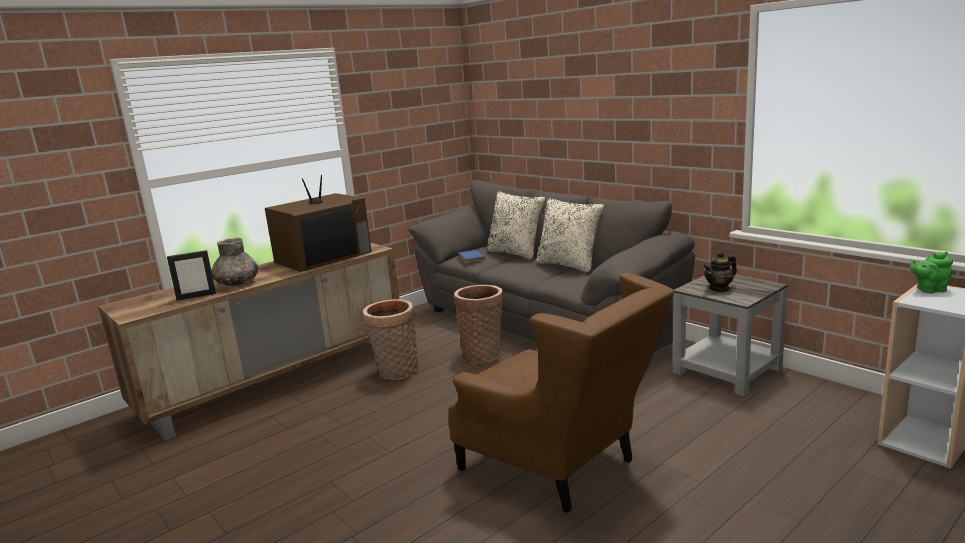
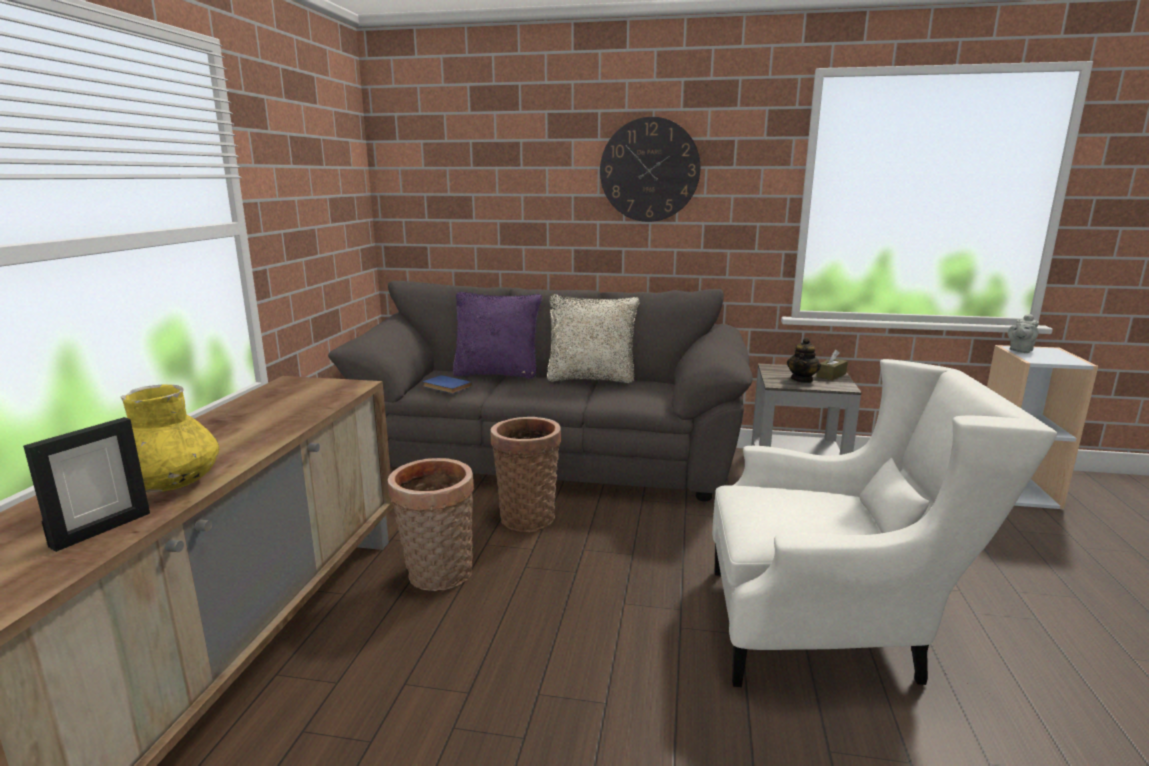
camera: 40 degrees left, 0 degrees up
(237, 284) = (169, 484): grey vase -> yellow vase
(324, 257) = (278, 409): television -> none
(516, 254) = (497, 375): beige pillow -> purple pillow
(561, 467) = (831, 629): brown armchair -> white armchair
(629, 99) = (649, 170): none -> wall clock
(756, 289) = (831, 375): none -> brown tissue box
(929, 290) = (1020, 350): green teapot -> grey teapot

